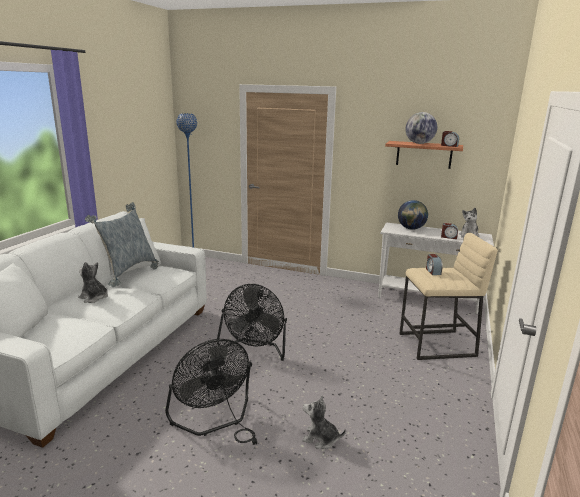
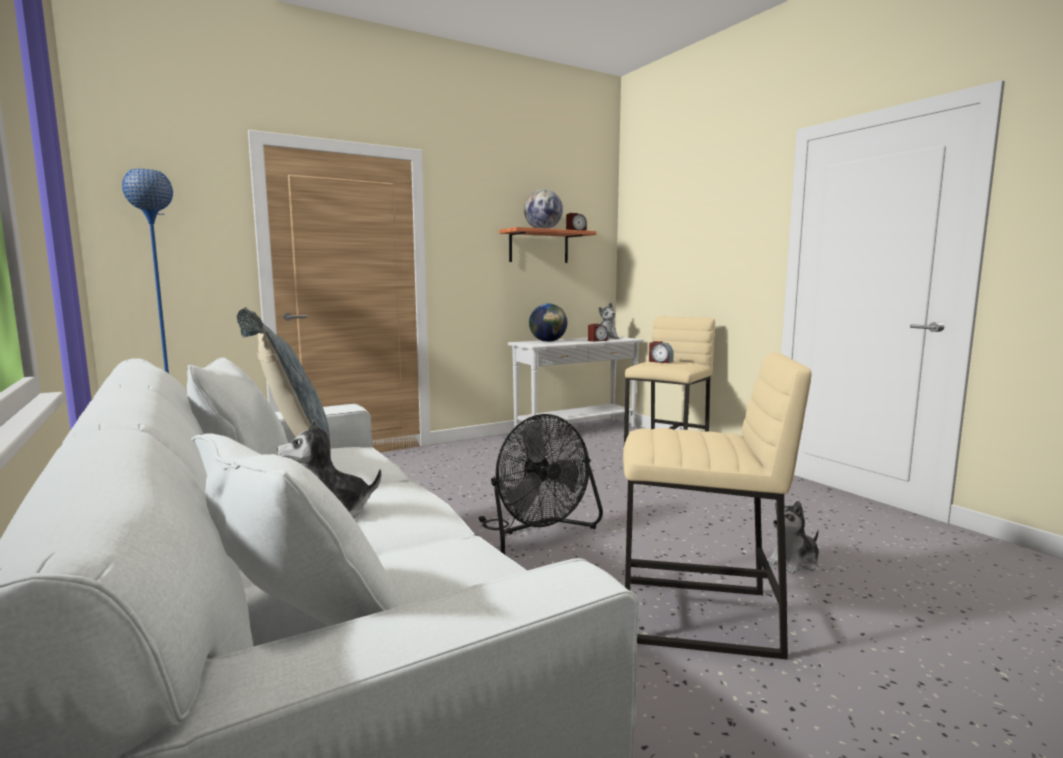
camera: 50 degrees left, 10 degrees down
(219, 420) = (698, 615): black fan -> beige stool

